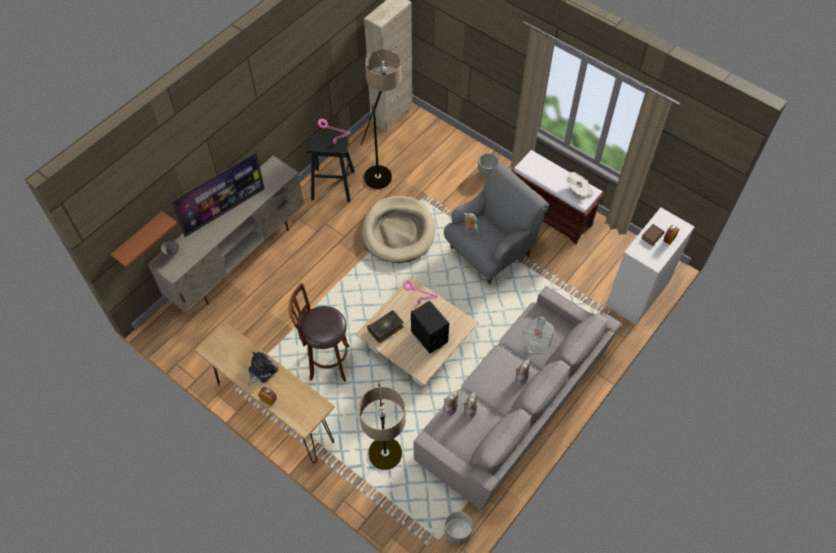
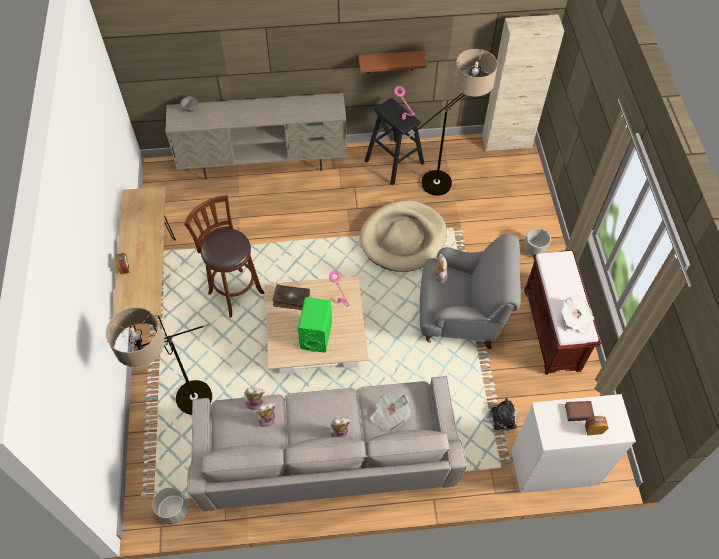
camera: 45 degrees right, 0 degrees up
(139, 239) = (163, 76): brown shelf -> brown shelf (390, 61)
(224, 211) = (259, 107): television -> none
(261, 370) = (145, 243): plush toy -> plush toy (501, 418)
(429, 336) = (316, 335): black speaker -> green speaker

